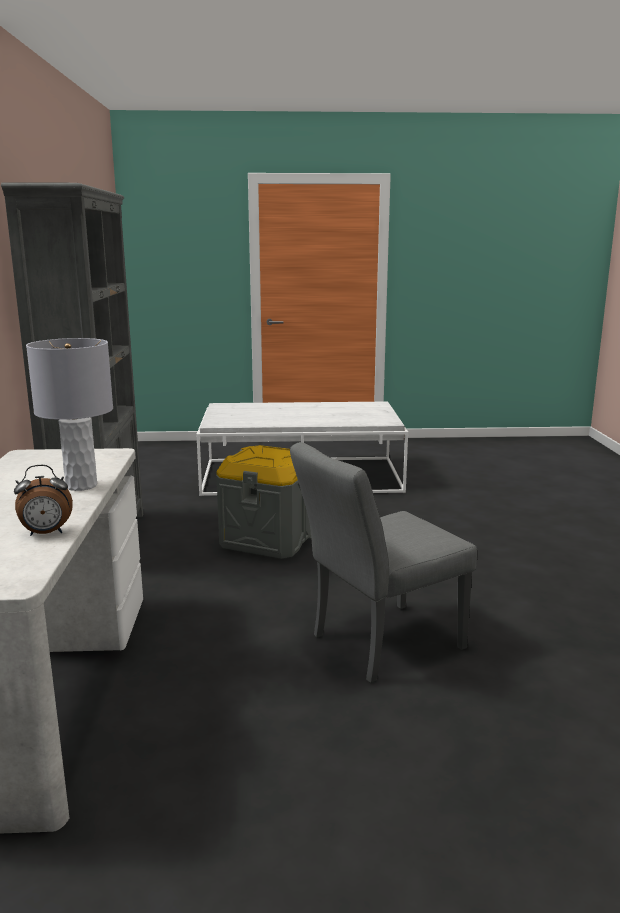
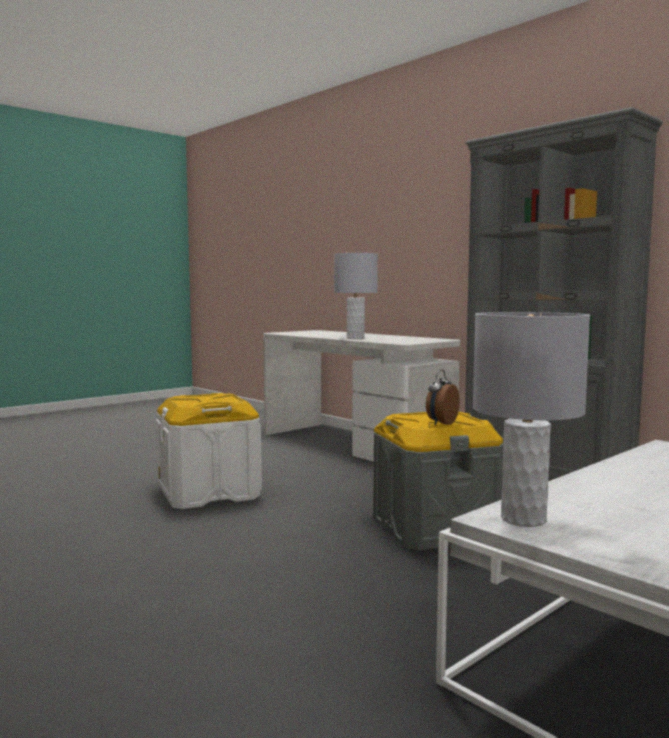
camera: 140 degrees right, 10 degrees down
(46, 533) = (308, 334): alarm clock -> alarm clock (441, 423)
(377, 644) = (209, 492): grey chair -> white storage box
(382, 420) = (522, 519): none -> grey table lamp

